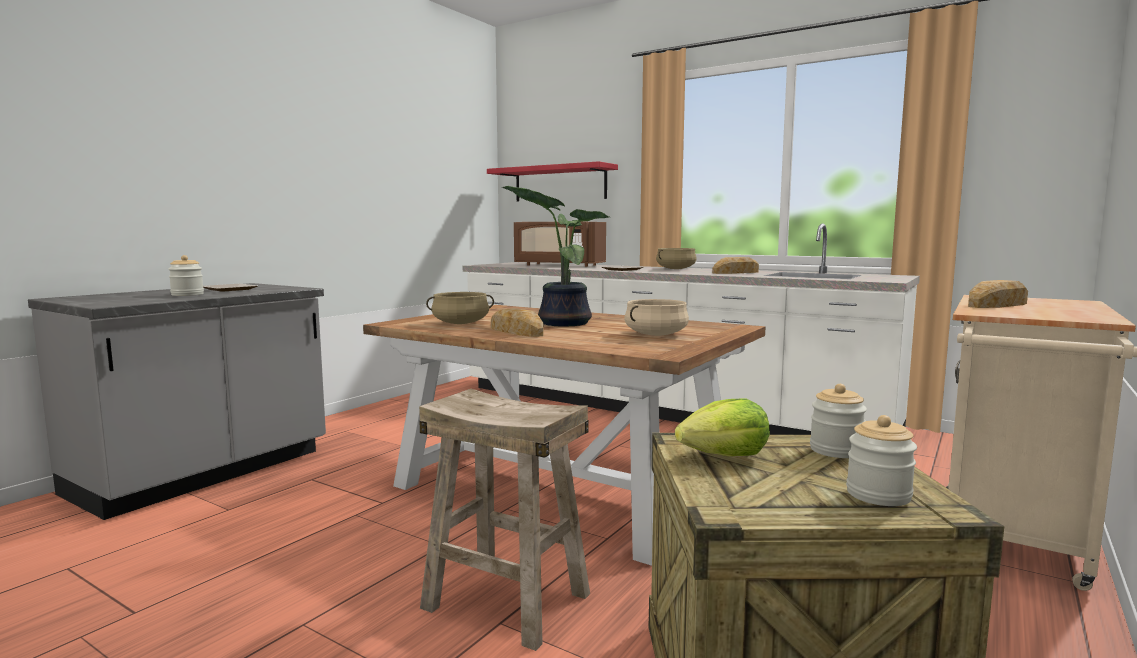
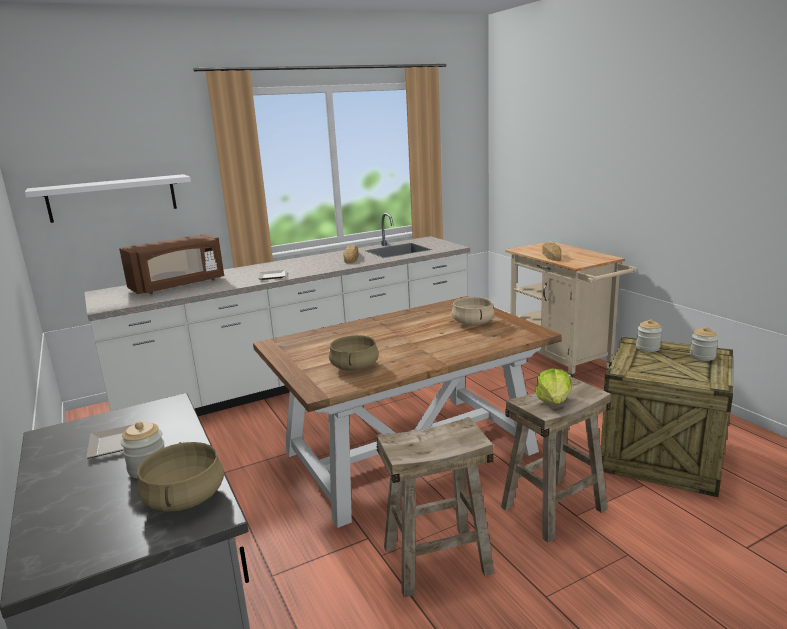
camera: 60 degrees left, 10 degrees up
(355, 543) = (437, 560): none -> beige stool
(516, 331) = (417, 354): bread -> none
(560, 184) = (112, 198): red shelf -> white shelf
(561, 323) = (394, 337): potted plant -> none
(675, 269) = (293, 264): beige cooking pot -> beige cooking pot (184, 498)
(724, 456) = (649, 368): lettuce -> lettuce (554, 400)

